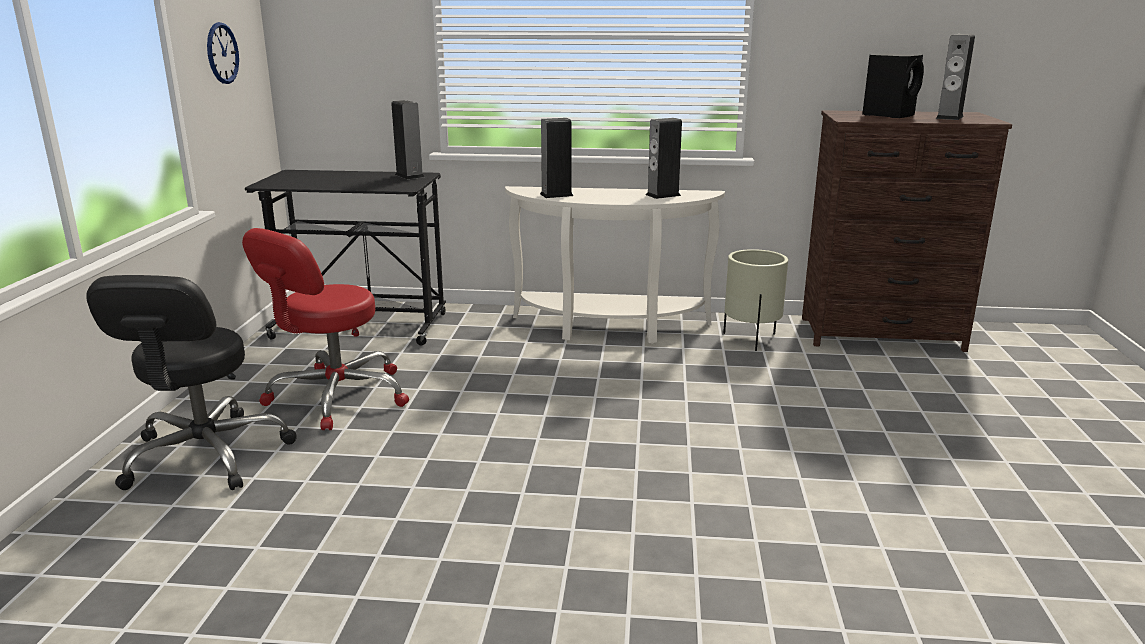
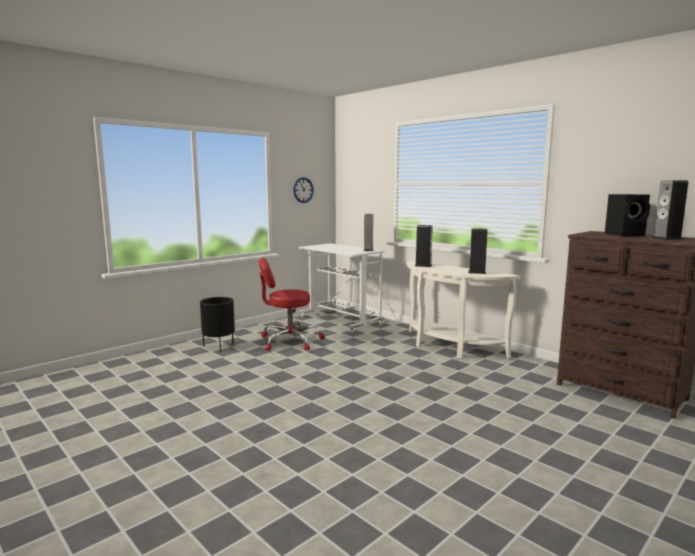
camera: 40 degrees right, 10 degrees down
(204, 459) = (219, 347): black office chair -> black planter
(361, 326) = (341, 320): black desk -> white desk
(751, 339) = (521, 371): beige planter -> none

